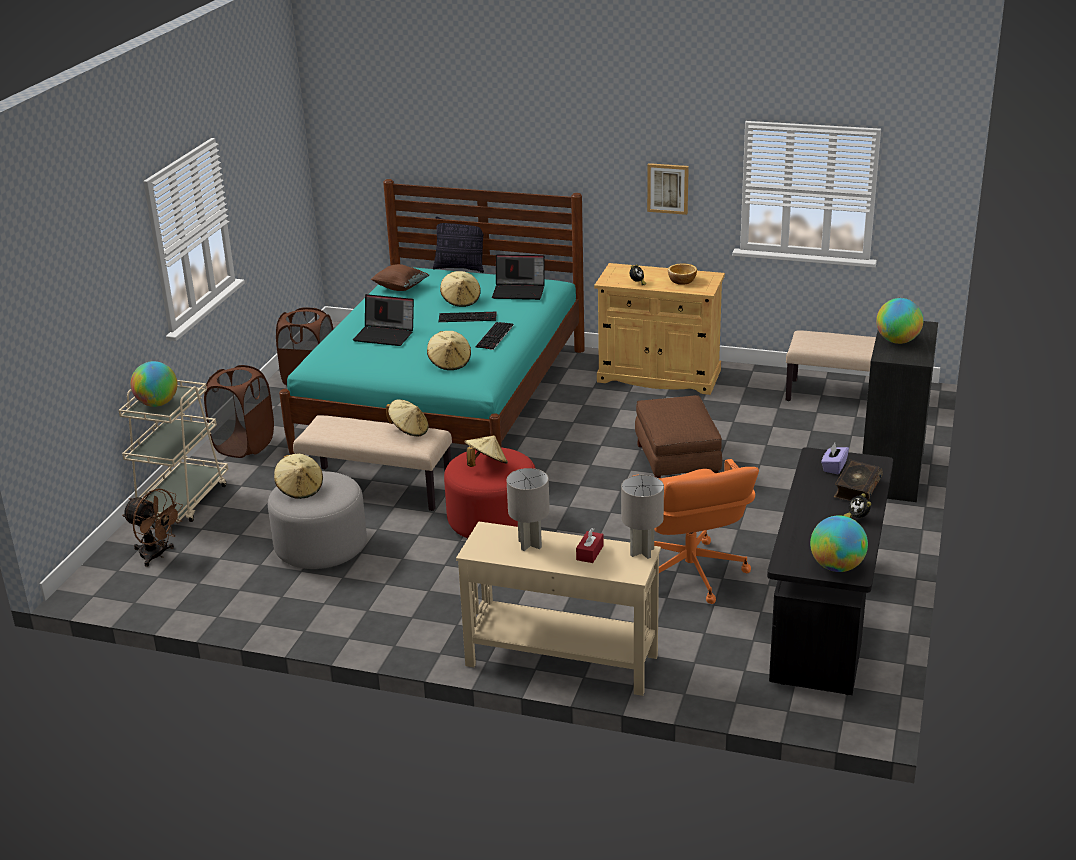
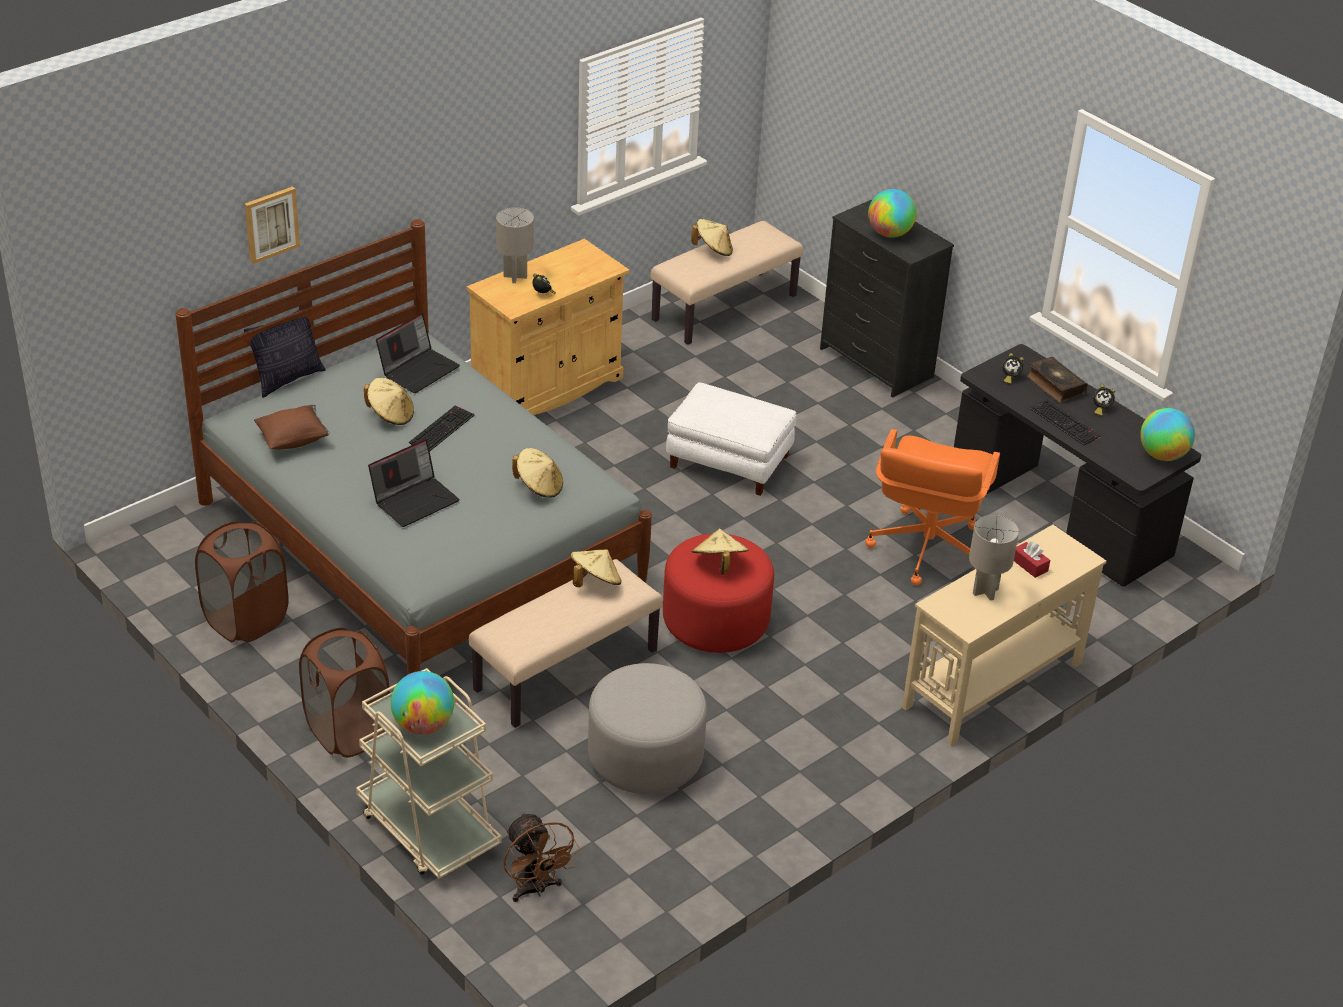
camera: 60 degrees left, 10 degrees up
(157, 555) = (535, 889): brown fan -> brown fan turned 90 degrees clockwise
(300, 489) = (636, 706): beige hat -> beige hat (713, 250)
(444, 399) = (420, 542): turquoise bed -> grey bed
(495, 336) = (513, 432): keyboard -> keyboard (1066, 423)
(642, 552) = (1053, 538): grey table lamp -> grey table lamp (515, 277)
(668, 188) = (506, 170): picture -> picture (271, 224)
(677, 462) = (730, 461): brown ottoman -> white ottoman
(682, 281) = (572, 268): bowl -> none
(689, 574) = (925, 549): orange office chair -> orange office chair turned 90 degrees clockwise
(834, 467) = (1009, 378): purple tissue box -> alarm clock

